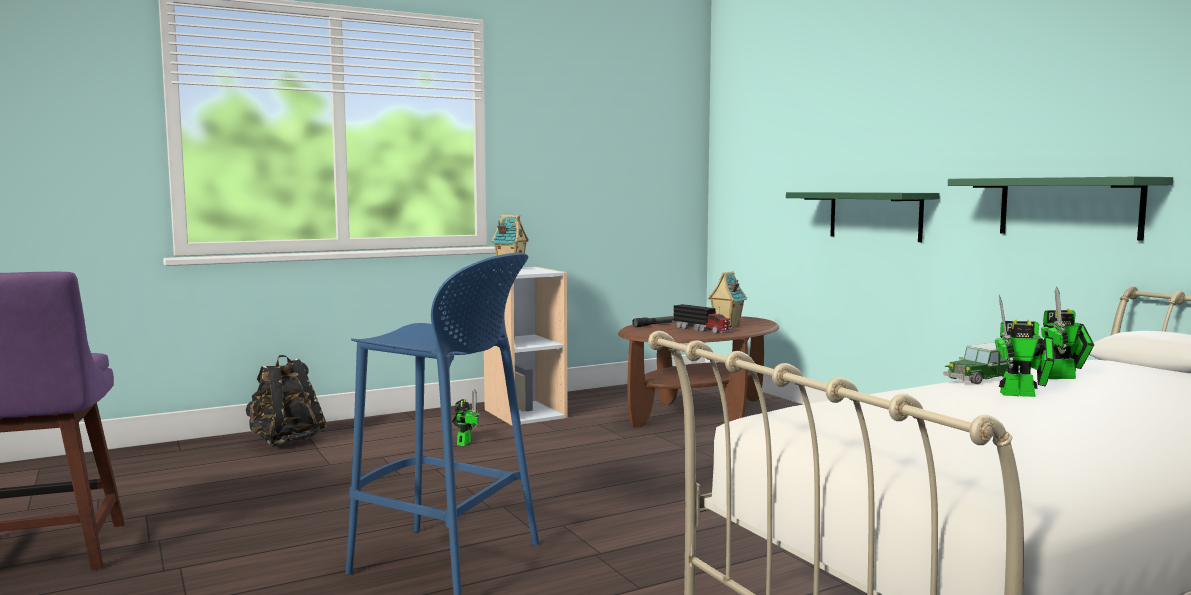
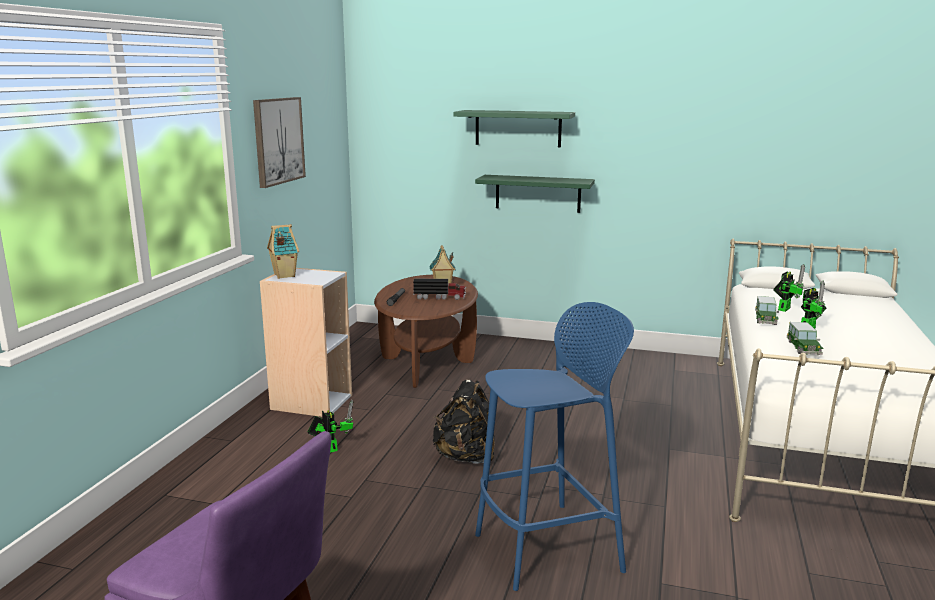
camera: 45 degrees left, 10 degrees up
(286, 441) = (168, 511): black backpack -> black backpack (466, 457)
(566, 141) = (278, 141): none -> picture
(921, 403) = (803, 348): none -> toy car
(1069, 207) = (690, 191): green shelf -> green shelf (518, 128)

